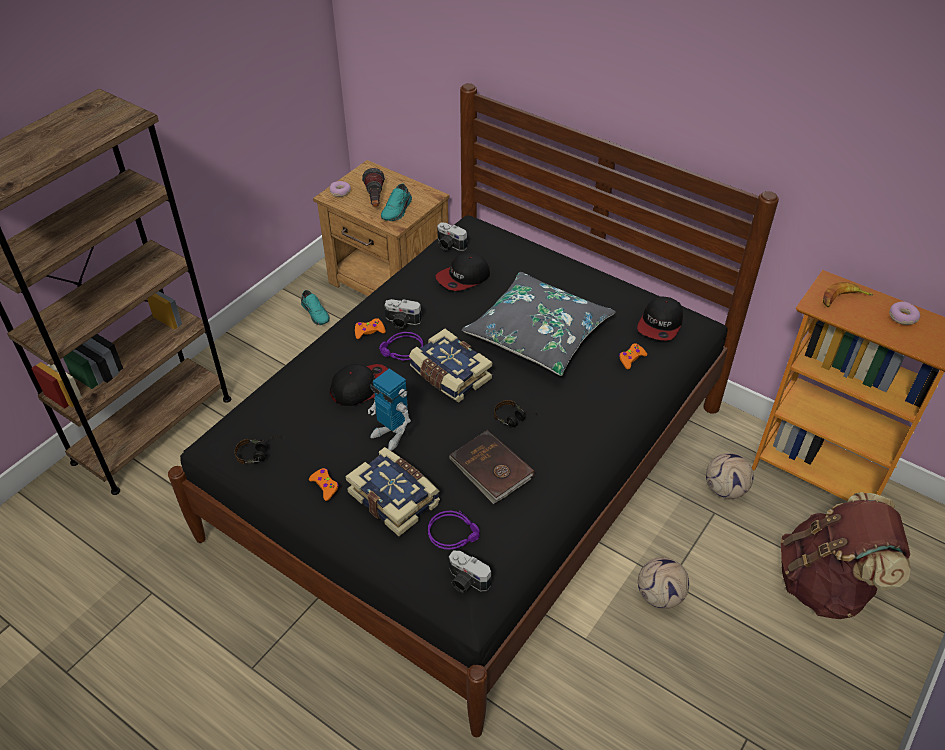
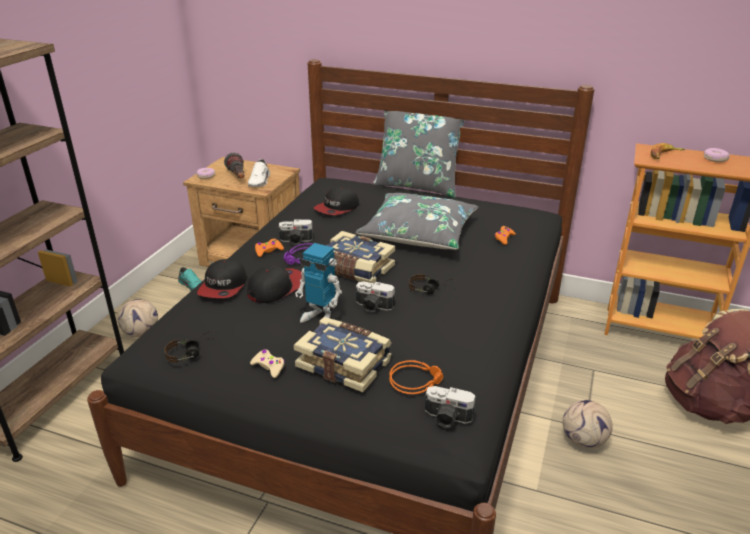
camera: 15 degrees left, 15 degrees down
(325, 486) = (269, 367): orange game controller -> beige game controller
(397, 210) = (260, 181): turquoise shoe -> white shoe
(449, 245) = (316, 192): camera -> camera (373, 307)
(454, 532) = (415, 380): purple headphones -> orange headphones
(491, 469) = (426, 326): brown book -> none
(572, 252) = (417, 186): none -> grey pillow
(660, 324) = (513, 215): cap -> cap (223, 286)
(725, 489) = (593, 352): football -> football (142, 333)

